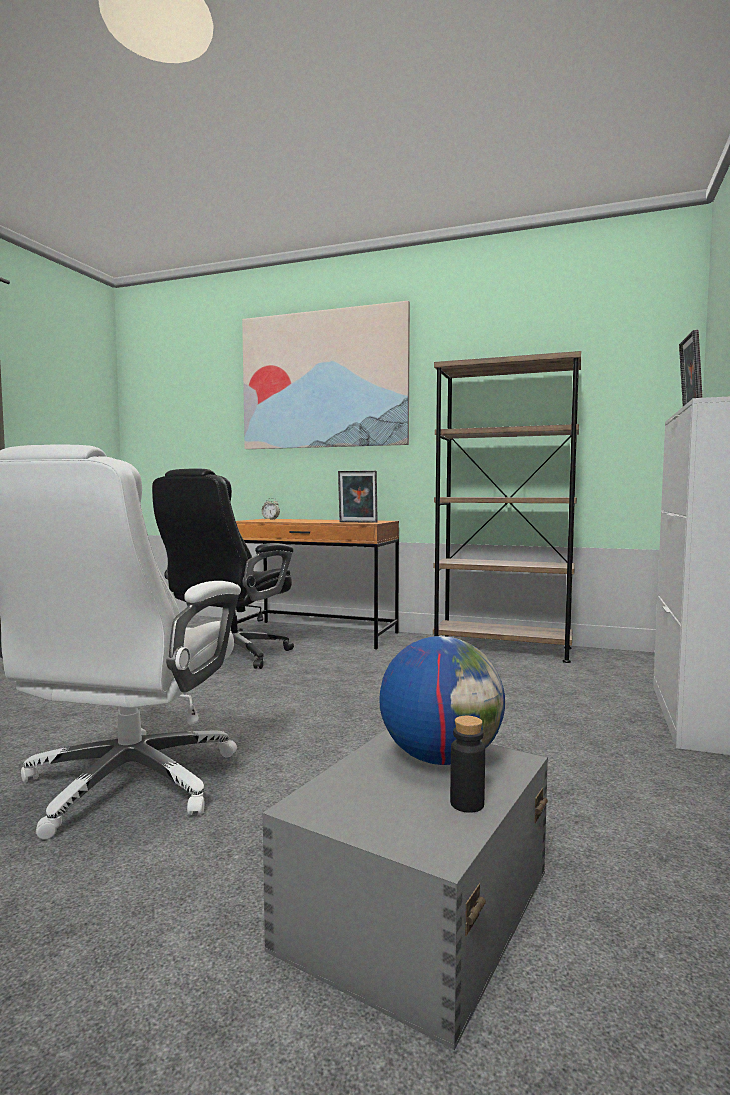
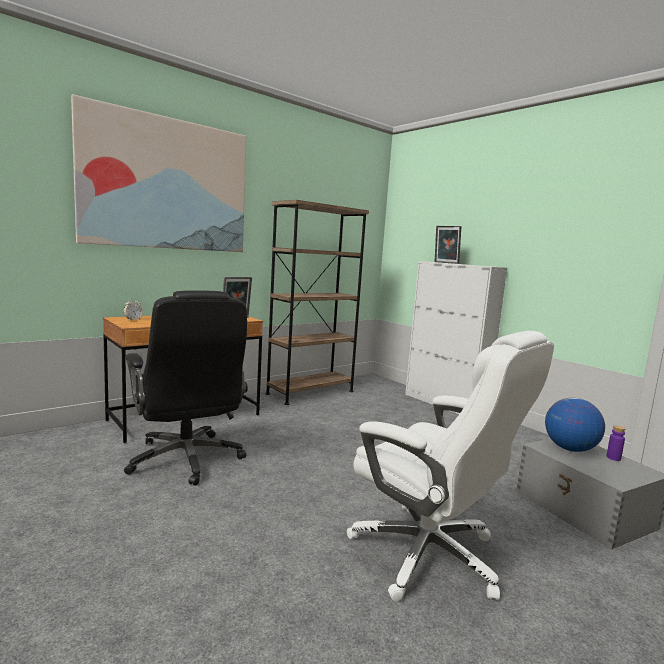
camera: 60 degrees left, 5 degrees up
(467, 804) = (613, 458): black bottle -> purple bottle

